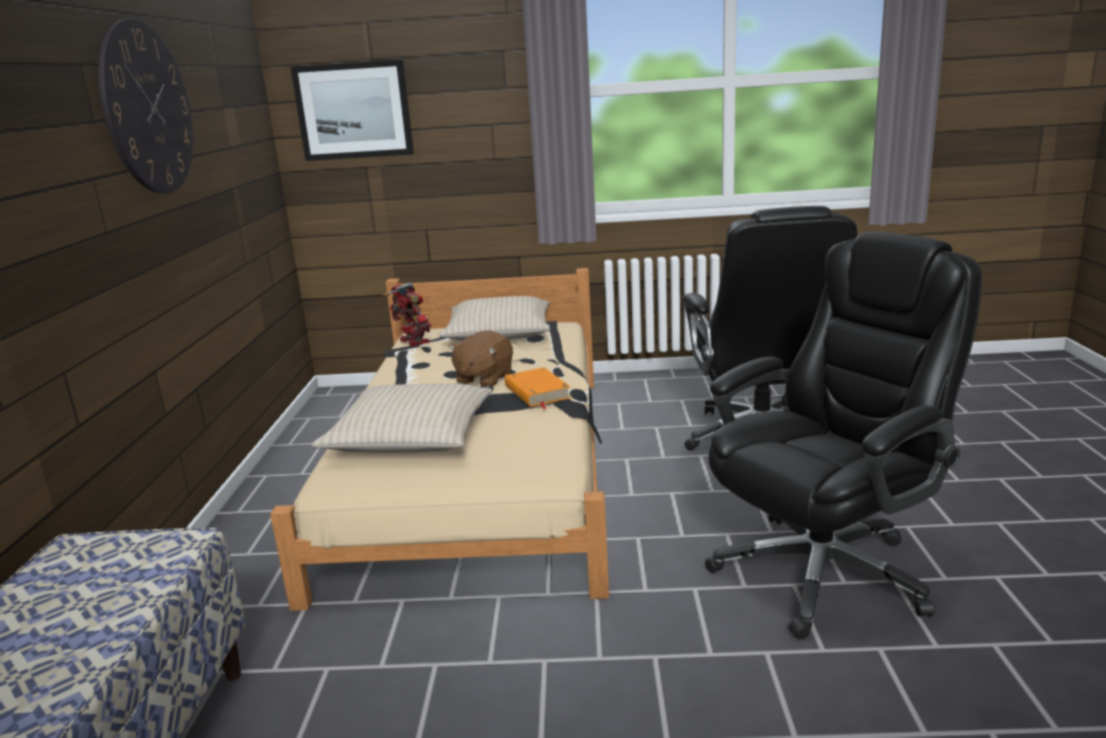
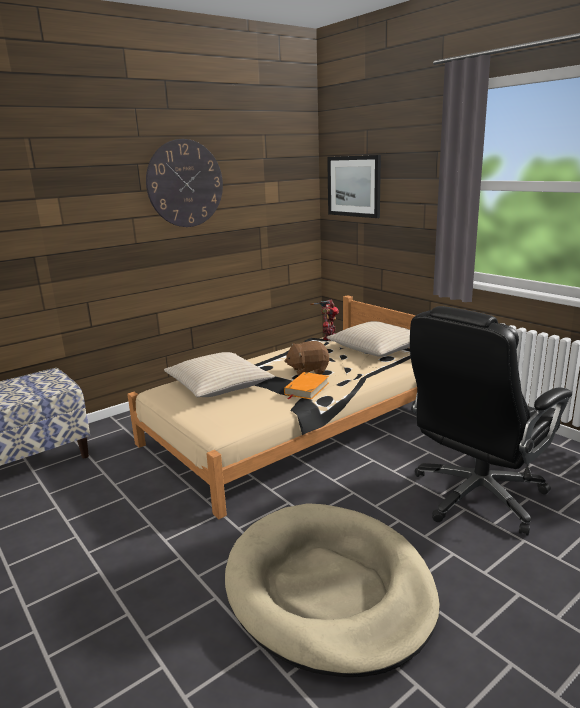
camera: 50 degrees right, 0 degrees up
(824, 571) = (329, 589): black office chair -> beige dog bed

